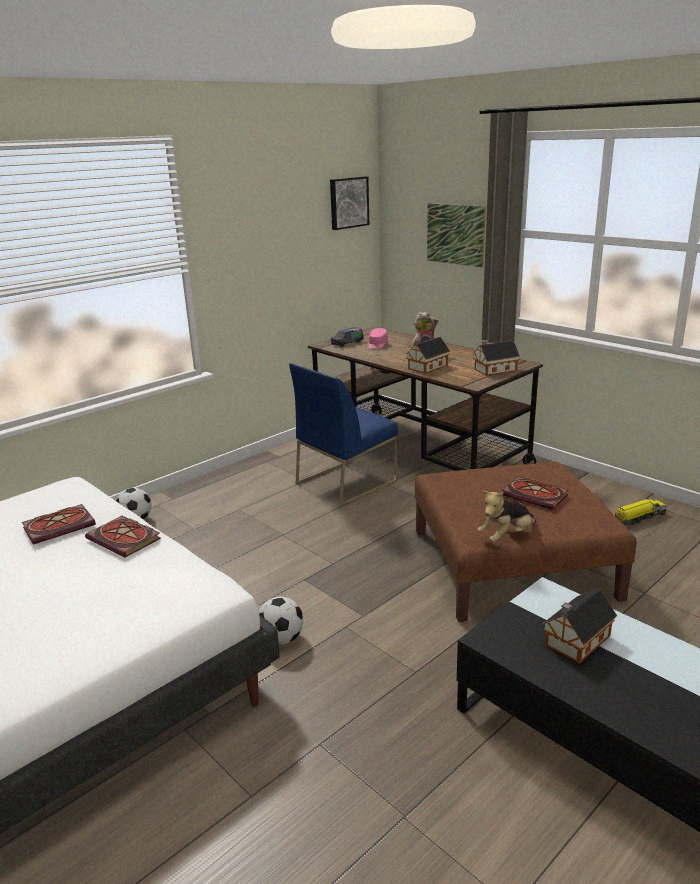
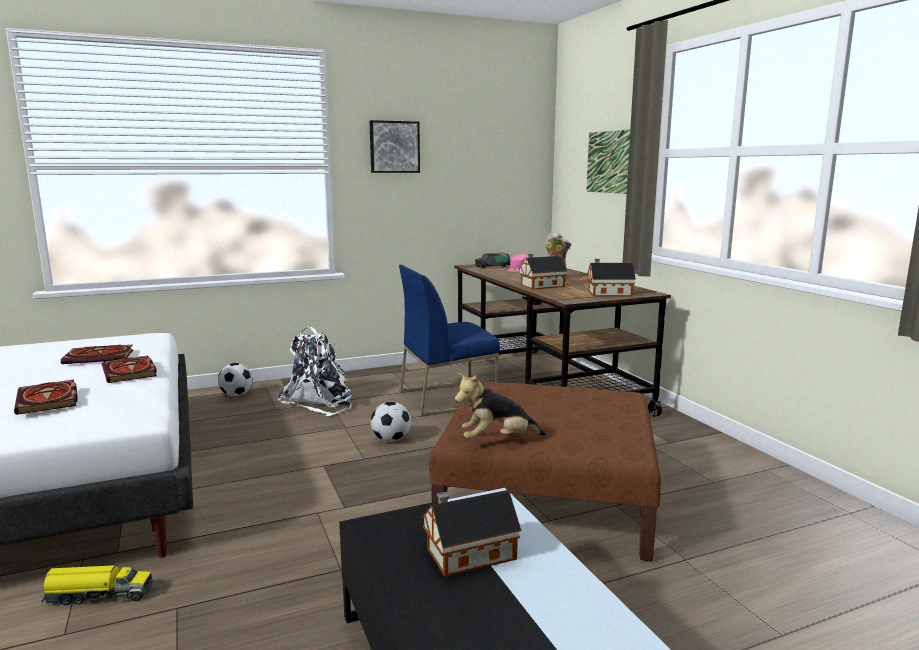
camera: 20 degrees right, 10 degrees down
(230, 511) = (320, 402): none -> white backpack
(281, 639) = (248, 508): football -> football (391, 440)
(348, 202) = (515, 133): picture -> picture (394, 147)
(536, 495) = (575, 413): book -> book (49, 400)
(638, 517) = (747, 484): toy truck -> toy truck (98, 595)

